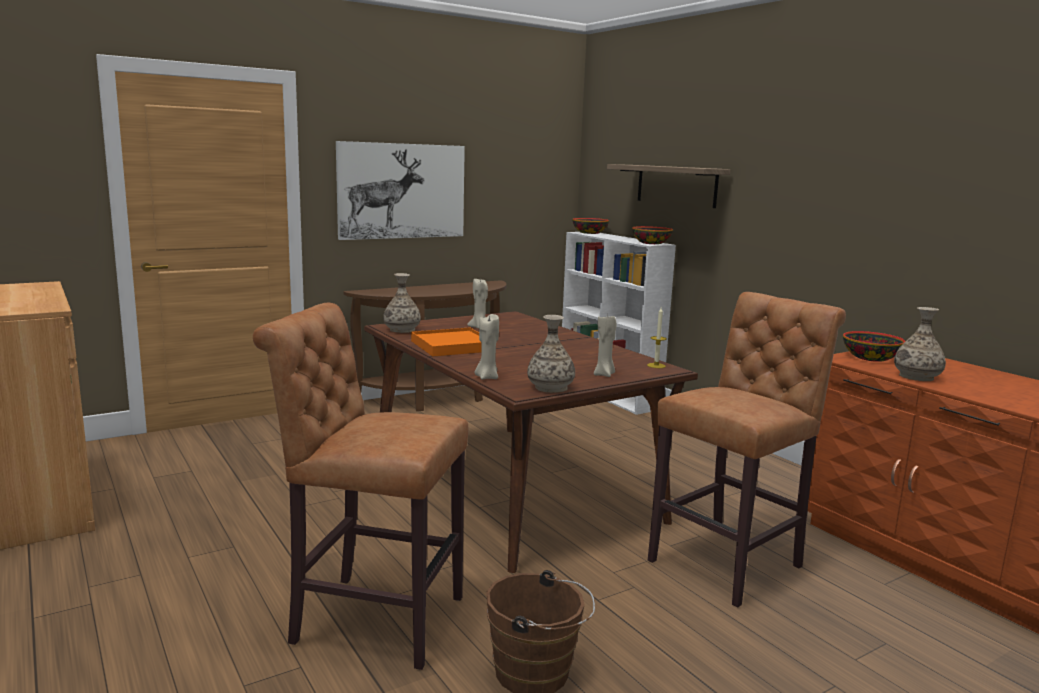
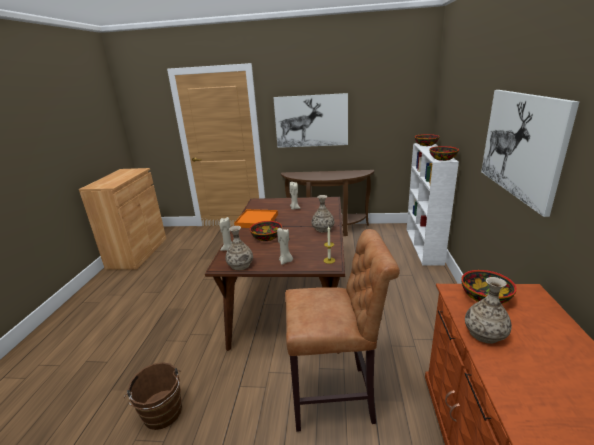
camera: 40 degrees right, 10 degrees up
(370, 618) = (152, 349): brown stool -> none
(402, 330) = (257, 204): vase -> vase (323, 229)
(518, 359) = (267, 238): none -> bowl
(676, 185) = (464, 119): shelf -> none
(814, 198) = (521, 145): none -> picture

